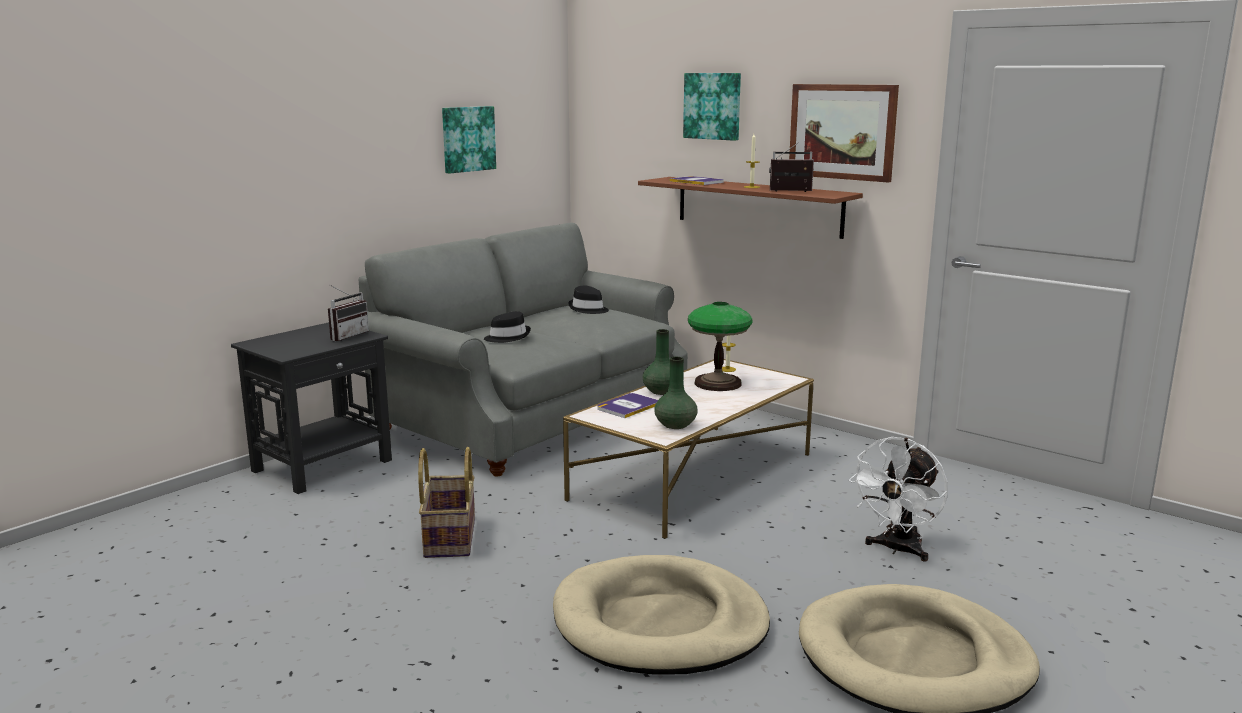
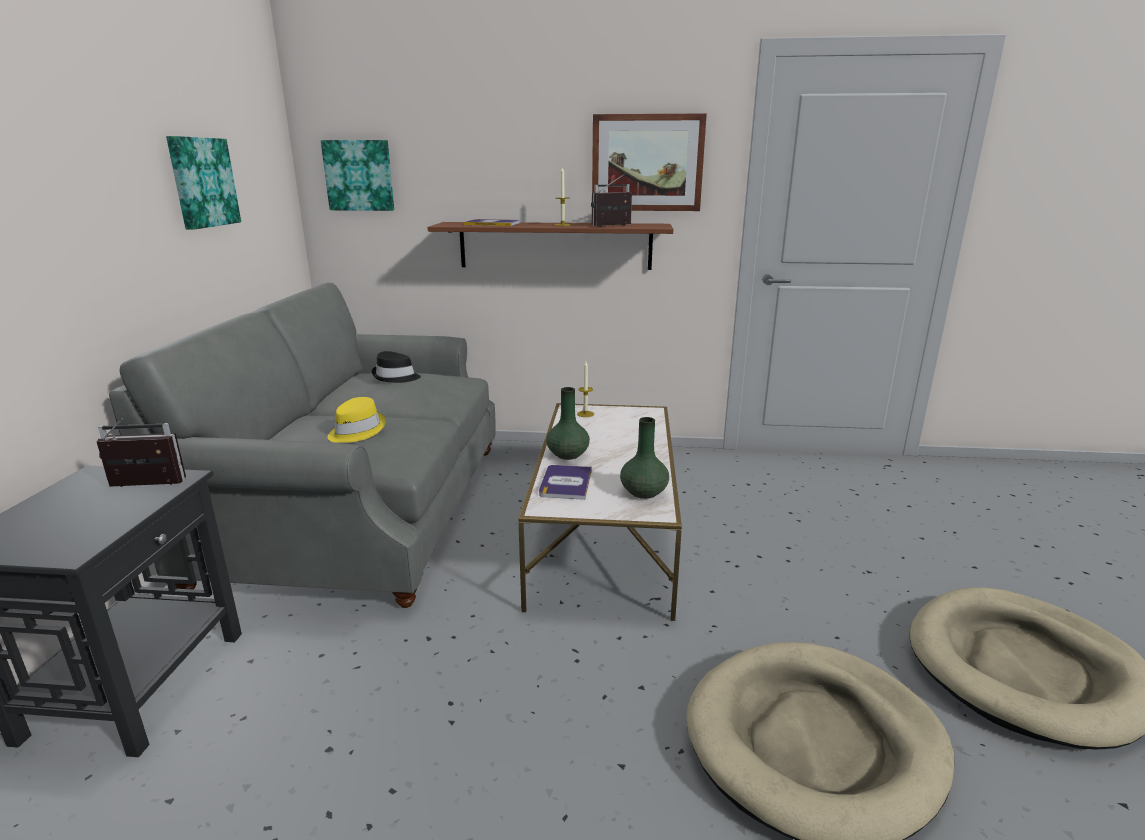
camera: 35 degrees left, 5 degrees up
(346, 336) = (143, 487): radio -> radio turned 90 degrees counterclockwise
(448, 537) = (450, 732): basket -> none
(507, 337) = (356, 431): black hat -> yellow hat
(713, 106) = (493, 141): picture -> picture (359, 175)
(717, 383) = (601, 431): table lamp -> none
(897, 549) = (848, 551): white fan -> none

